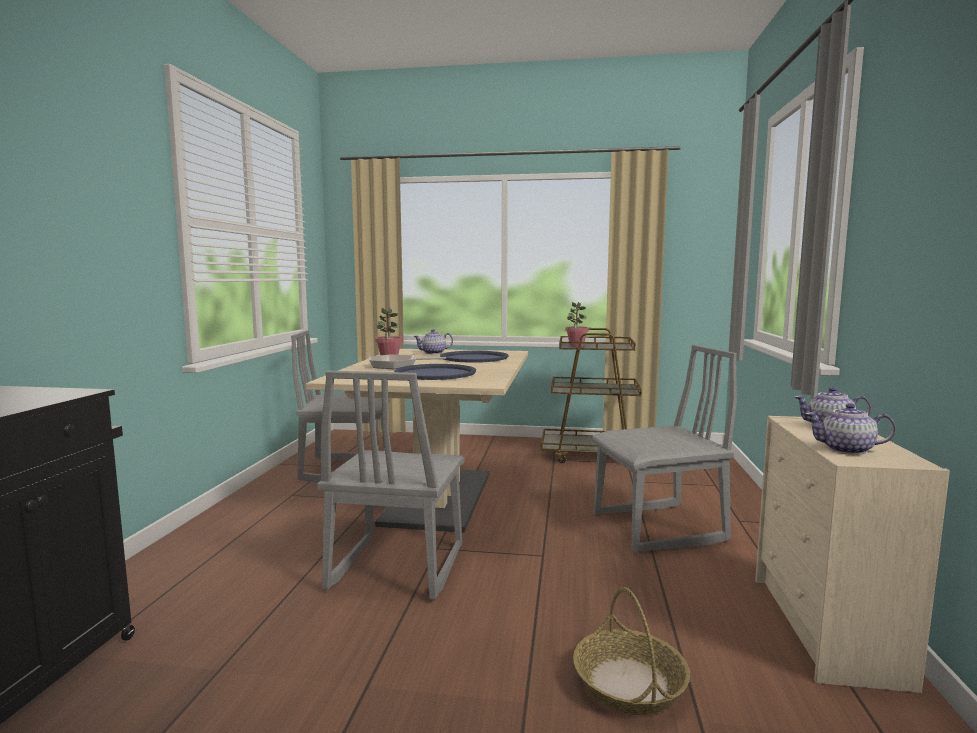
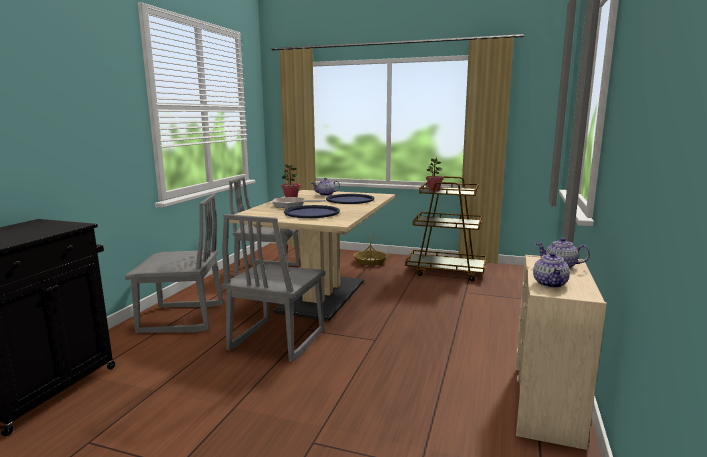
camera: 10 degrees right, 5 degrees up
(630, 684) = (391, 423): basket -> basket (370, 262)
(658, 528) = (465, 327): grey chair -> grey chair (182, 319)
(846, 450) = (550, 284): teapot -> teapot turned 105 degrees counterclockwise

